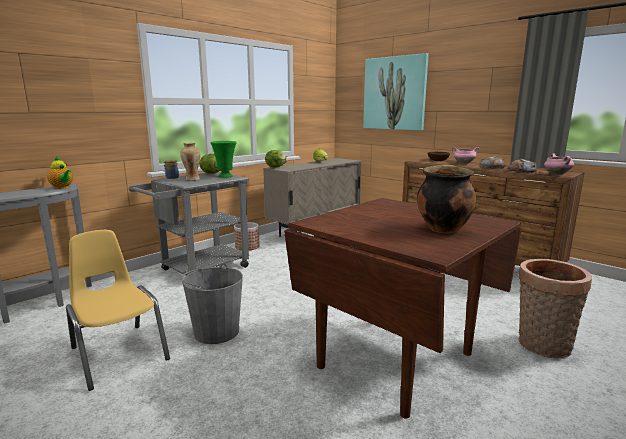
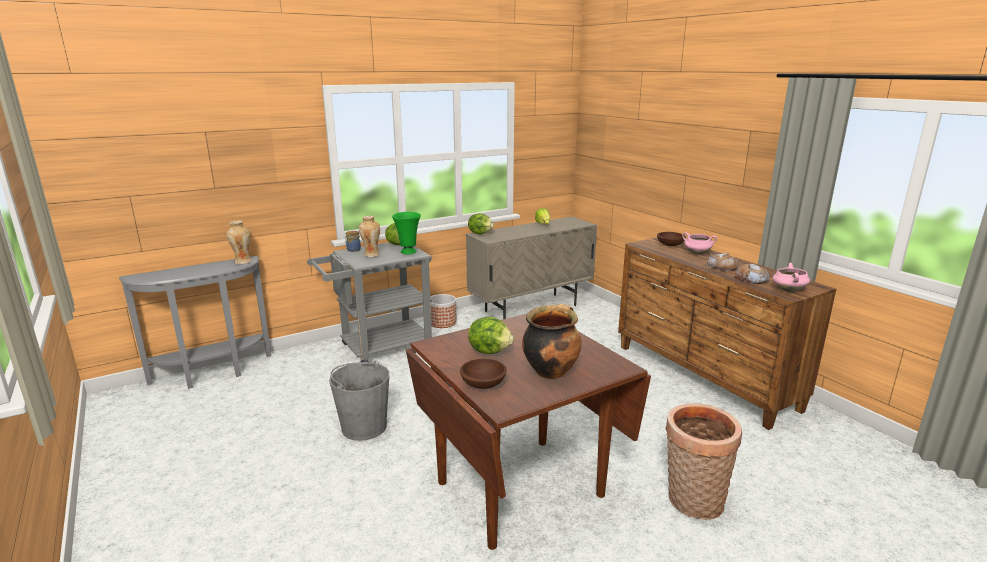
camera: 15 degrees right, 5 degrees up
(62, 187) = (242, 262): teapot -> vase
(118, 354) = (271, 436): yellow chair -> none
(371, 221) = (490, 350): none -> lettuce
(393, 241) = (482, 384): none -> brown bowl
(394, 93) = (640, 145): picture -> none

